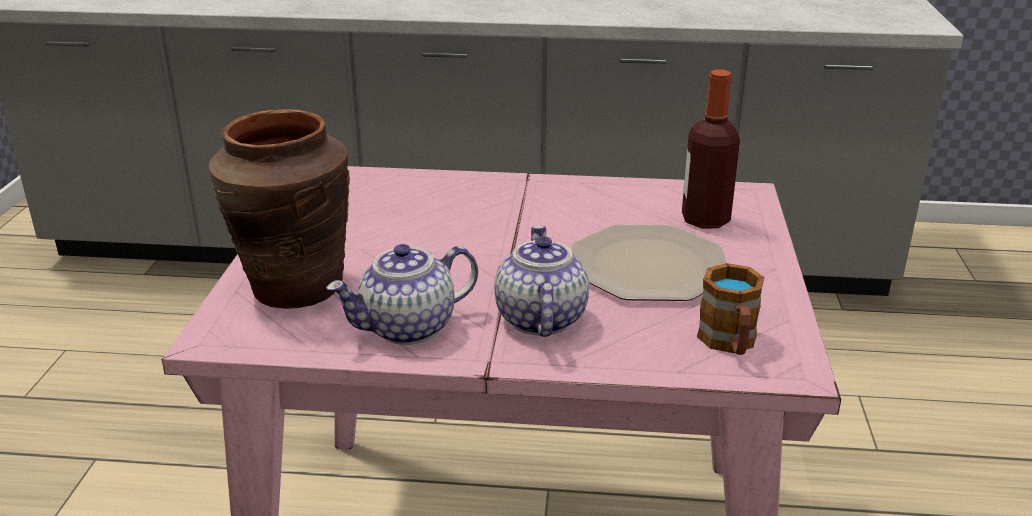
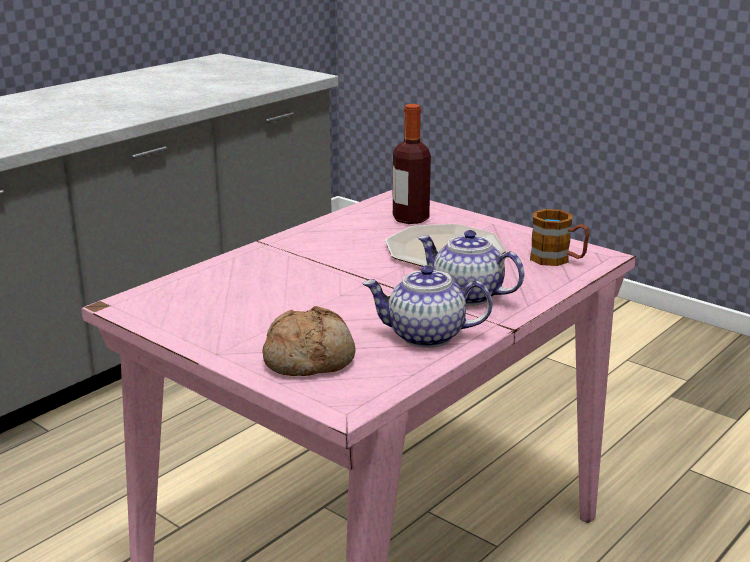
camera: 55 degrees left, 5 degrees down
(295, 287) = (309, 359): brown vase -> bread
(407, 328) = (425, 336): teapot -> teapot turned 90 degrees clockwise

